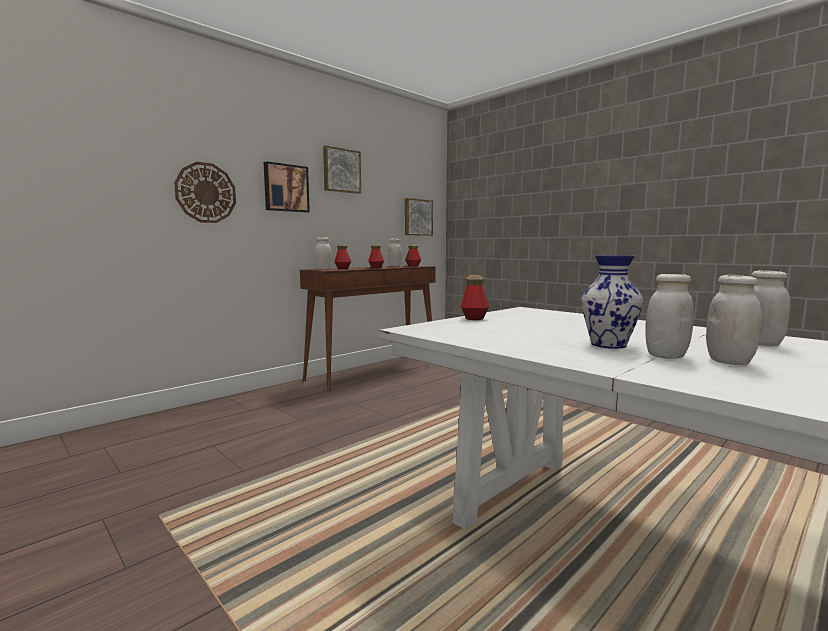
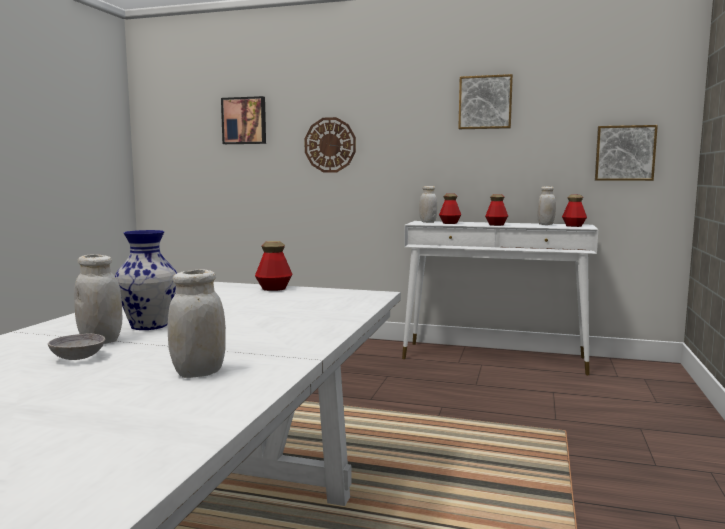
camera: 60 degrees right, 0 degrees up
(286, 188) = (410, 132): picture -> picture (244, 121)
(374, 371) = (494, 358): brown console table -> white console table
(729, 361) = (78, 358): white jar -> grey bowl

